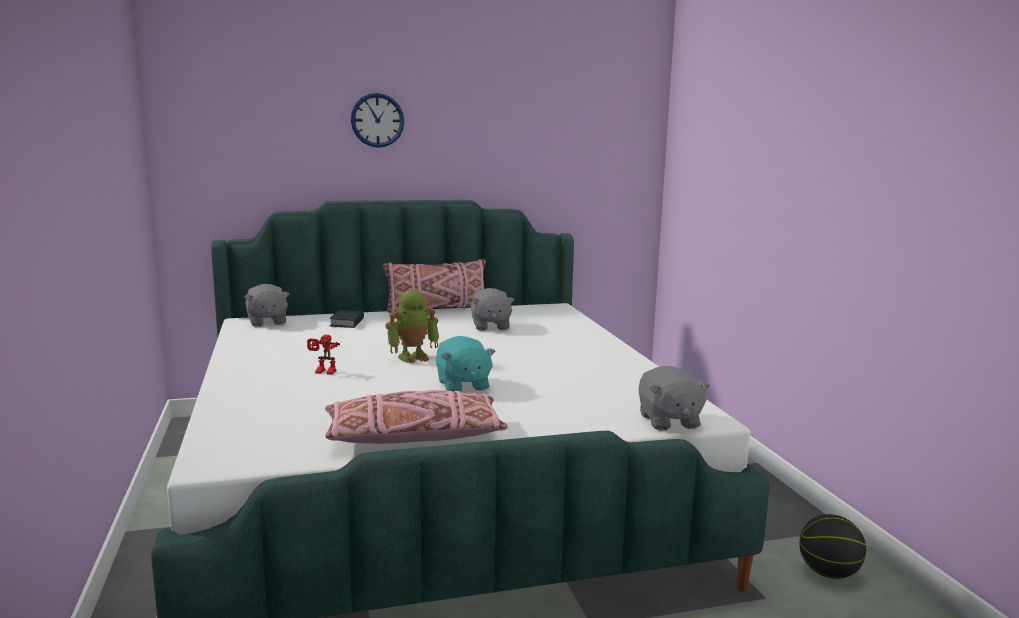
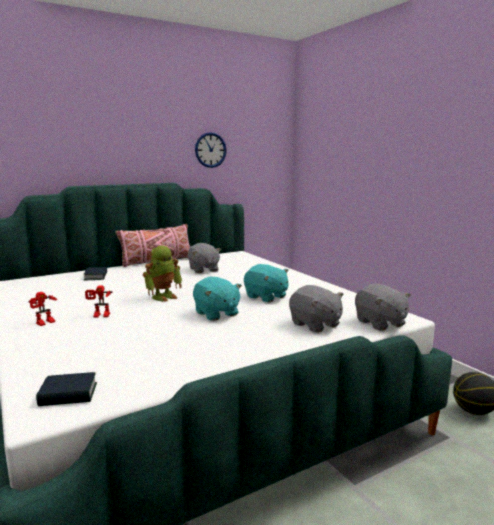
camera: 15 degrees left, 0 degrees up
(245, 450) = (68, 395): none -> book
(259, 374) = (45, 323): none -> toy robot
(267, 321) = (29, 281): grey plush toy -> grey plush toy (315, 324)
(377, 120) = (102, 125): wall clock -> wall clock (210, 150)
(414, 437) = (210, 360): pink pillow -> none
(544, 371) = (266, 297): none -> turquoise plush toy

